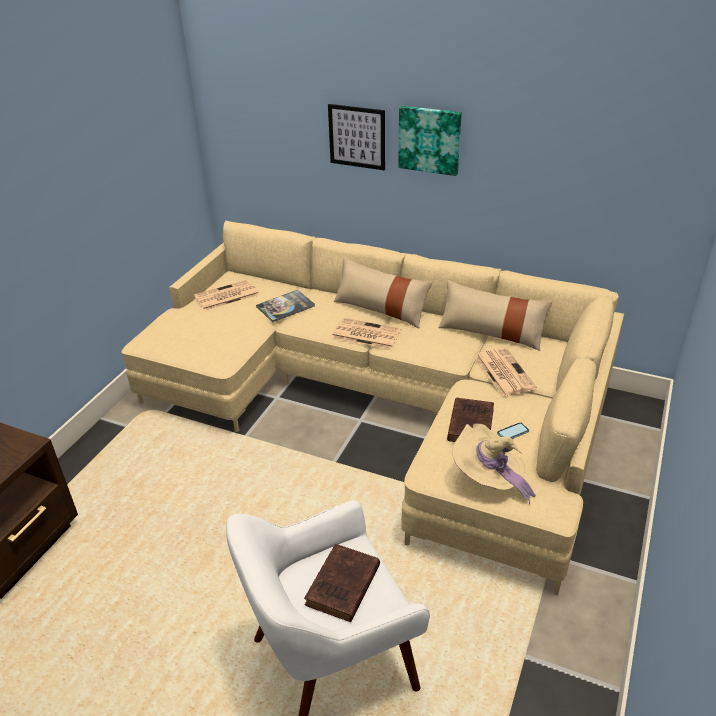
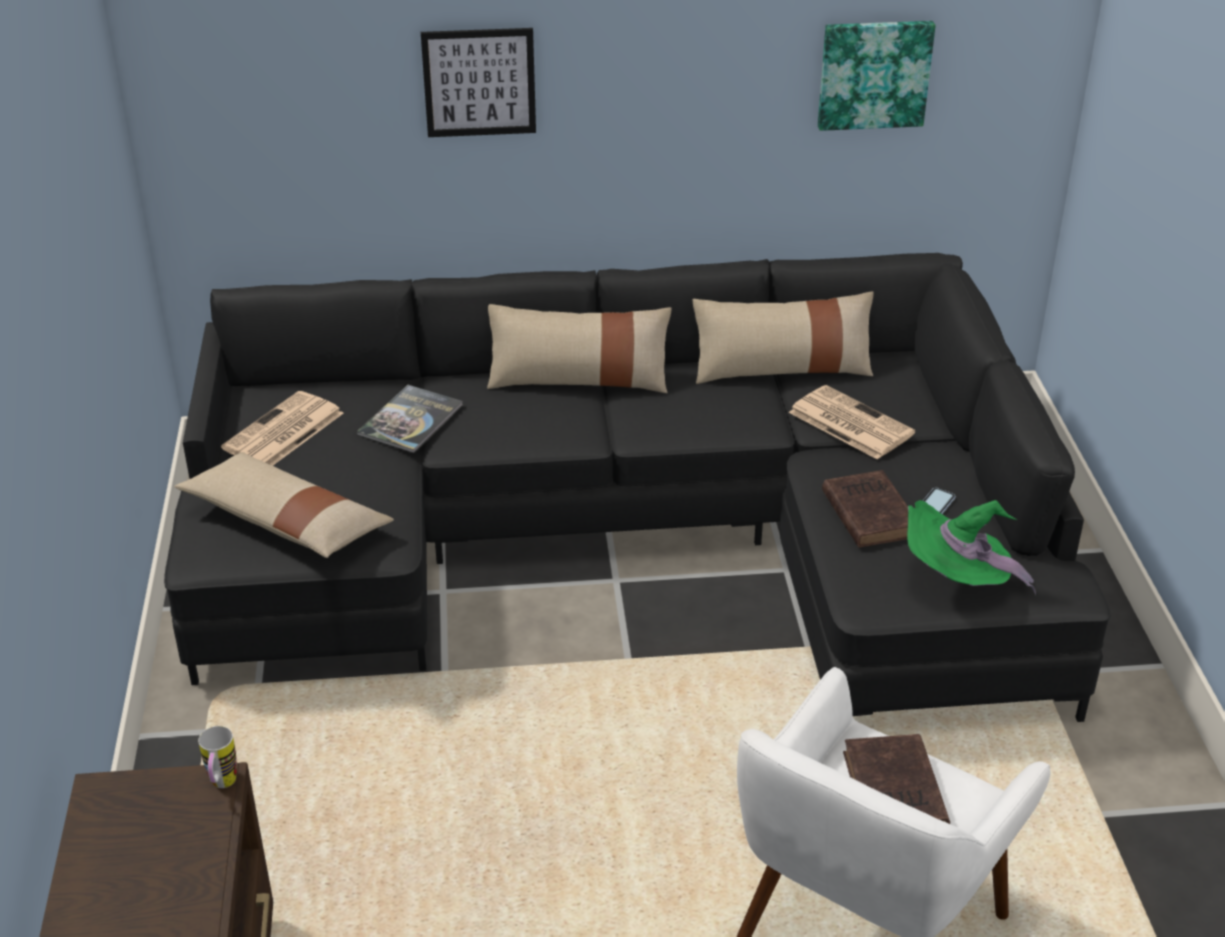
camera: 30 degrees left, 0 degrees up
(30, 446) = (222, 785): none -> mug
(189, 337) = (286, 522): none -> beige pillow
(365, 334) = (590, 427): newspaper -> none
(385, 404) = (634, 542): beige sofa -> black sofa
(430, 139) = (619, 65): picture -> picture (874, 74)
(489, 479) = (957, 581): beige hat -> green hat

